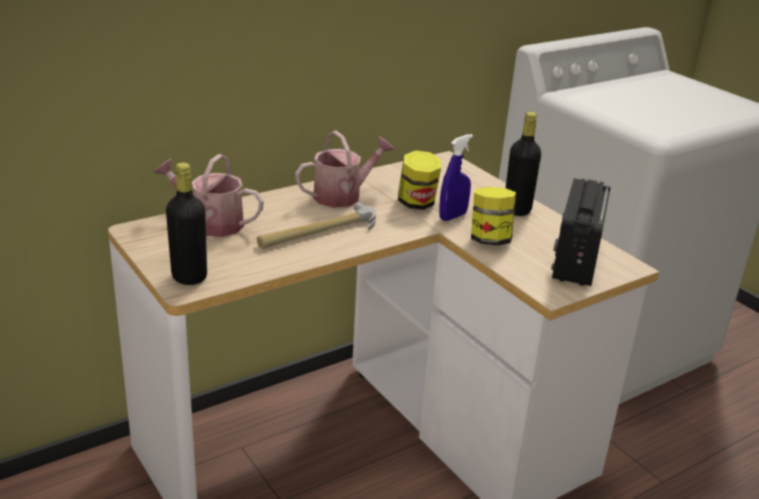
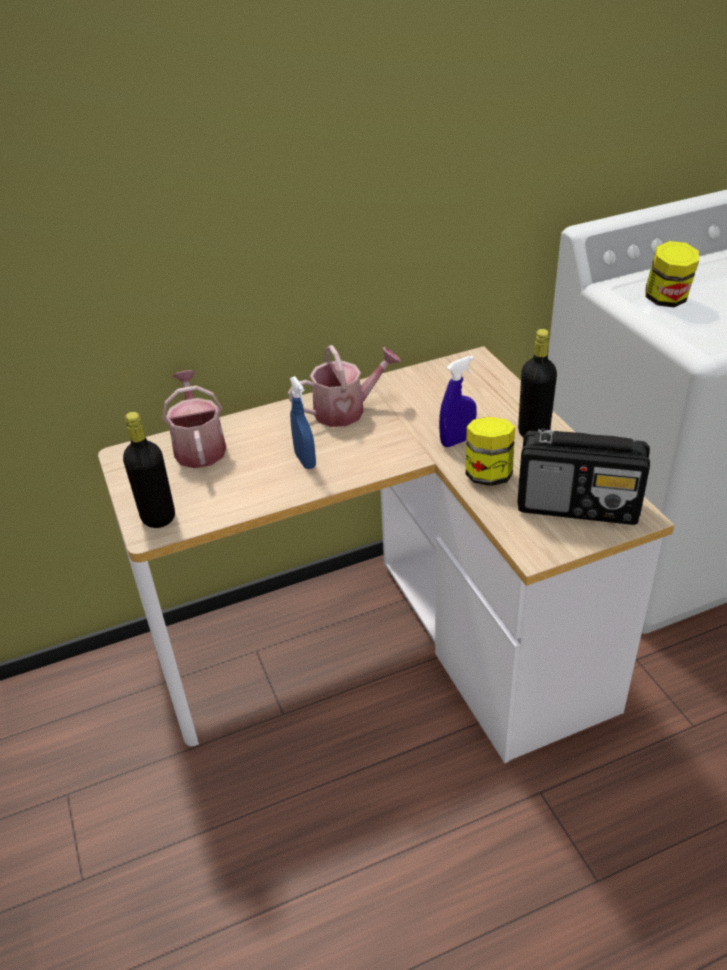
camera: 15 degrees right, 10 degrees up
(210, 223) = (199, 447): watering can -> watering can turned 45 degrees clockwise
(318, 232) = (305, 460): hammer -> blue spray bottle
(417, 203) = (423, 422): jar -> jar (666, 300)
(576, 260) = (579, 506): radio -> radio turned 105 degrees counterclockwise

